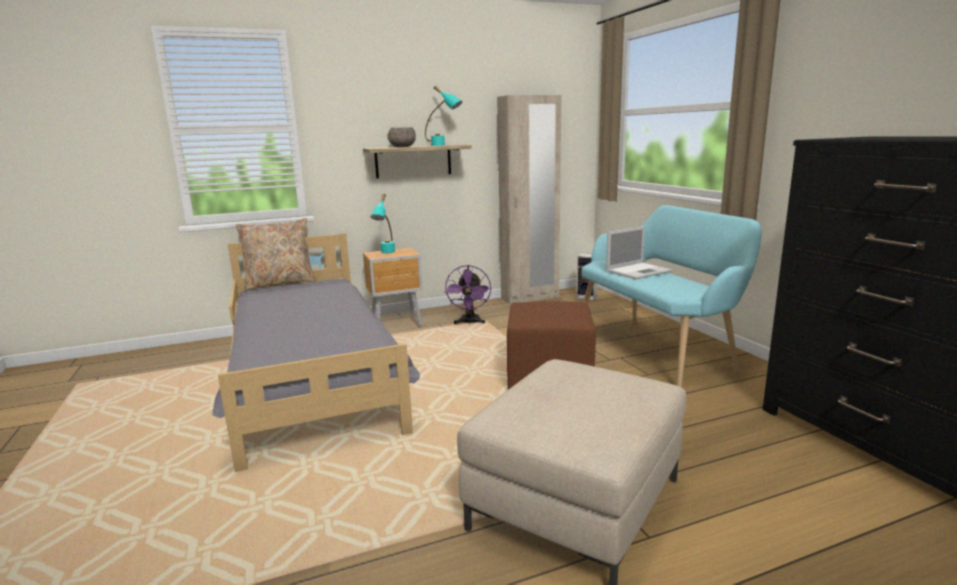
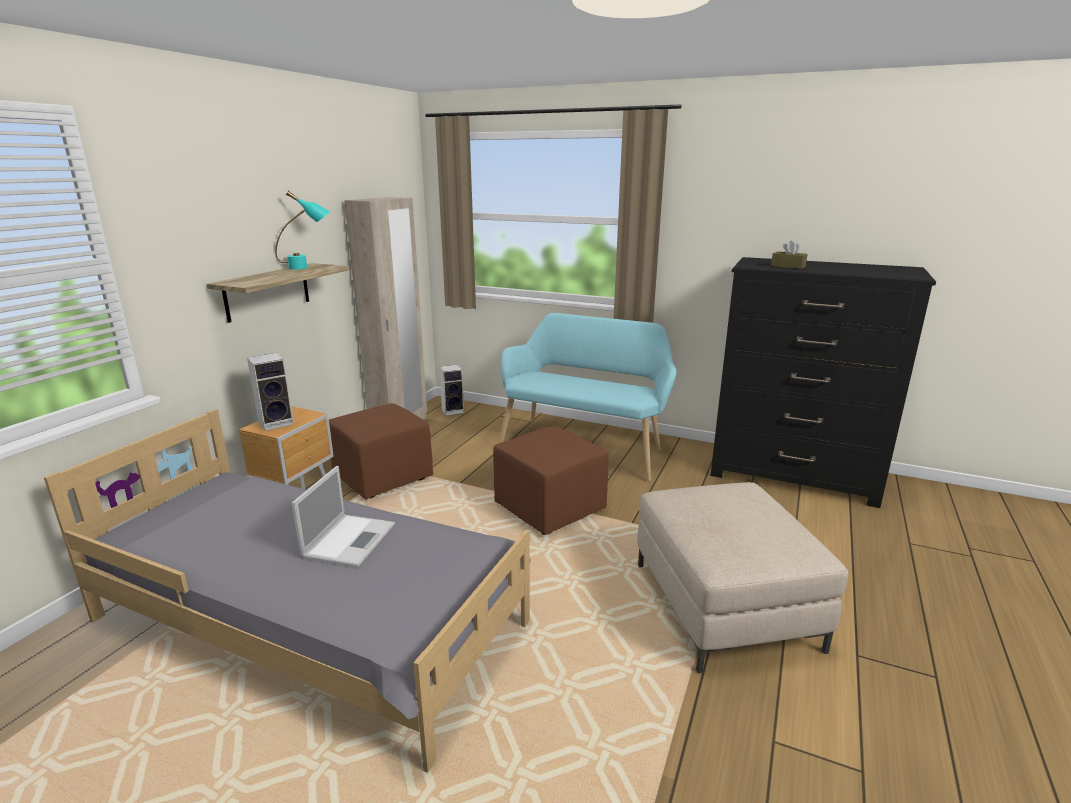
camera: 45 degrees left, 5 degrees up
(280, 283) = (140, 510): beige pillow -> none
(386, 253) = (277, 422): turquoise table lamp -> speaker
(402, 147) = (269, 277): grey bowl -> none
(469, 323) = (383, 477): purple fan -> brown ottoman
(639, 271) = (568, 382): laptop -> laptop (350, 539)
(884, 138) = (788, 266): none -> brown tissue box

